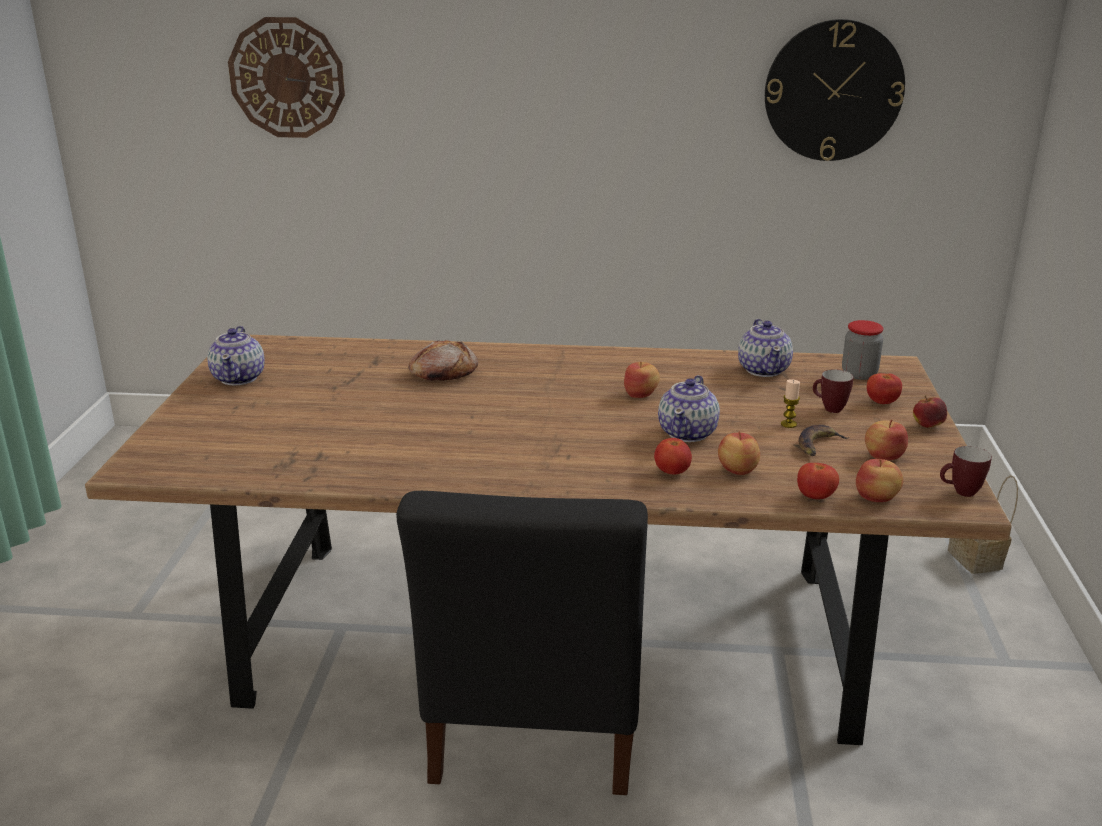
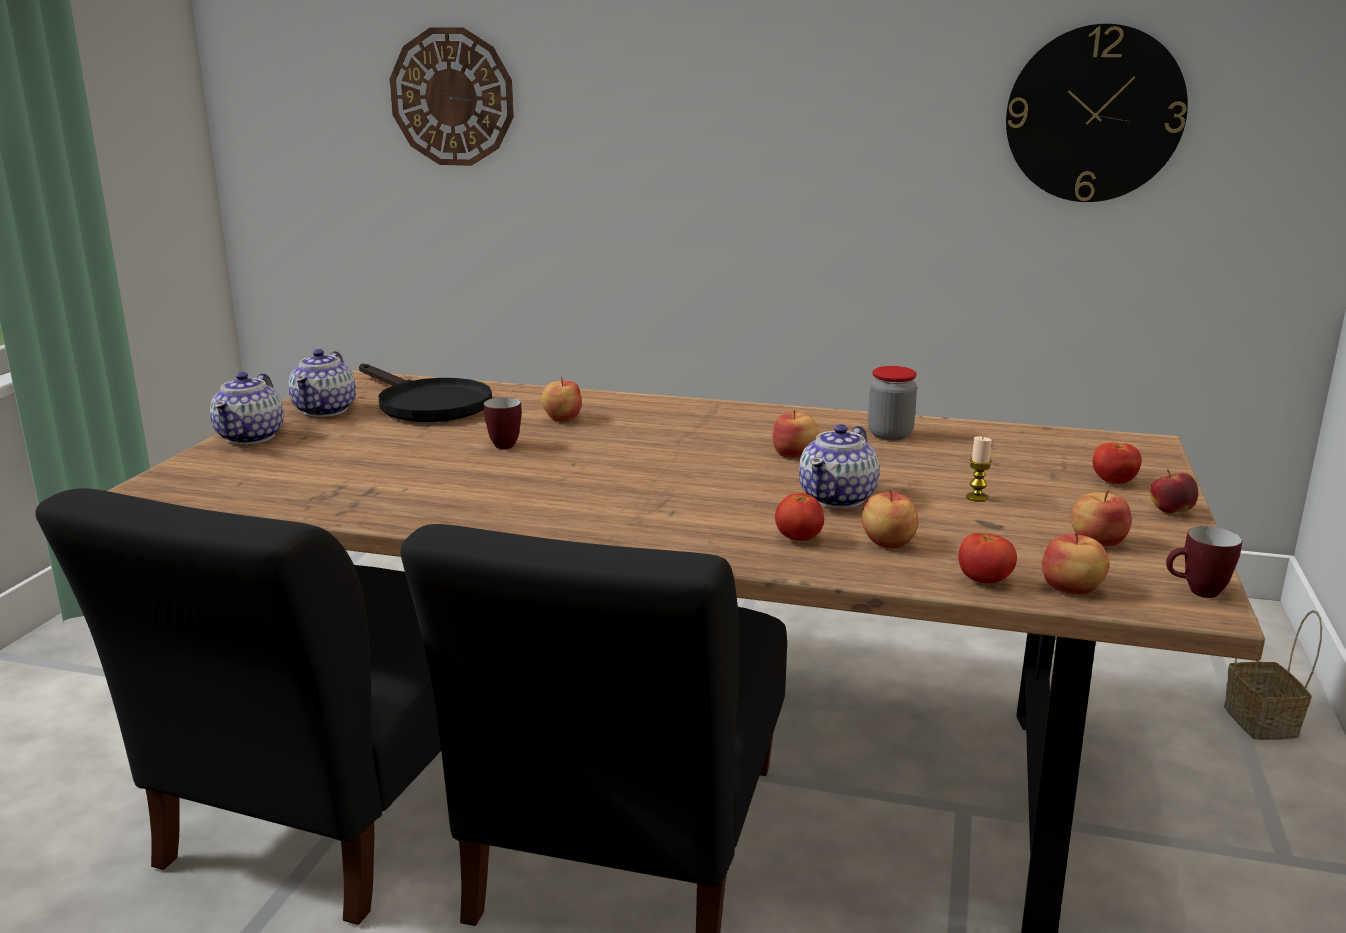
camera: 10 degrees right, 5 degrees down
(294, 708) = (334, 812): none -> black chair
(322, 366) = (426, 404): none -> black frying pan
(443, 373) = (562, 418): bread -> apple
(764, 369) = (965, 438): teapot -> teapot (251, 436)
(818, 445) = (1009, 523): banana -> none
(828, 408) = (1037, 484): mug -> mug (501, 445)
(859, 374) = (1092, 450): jar -> jar (890, 434)

